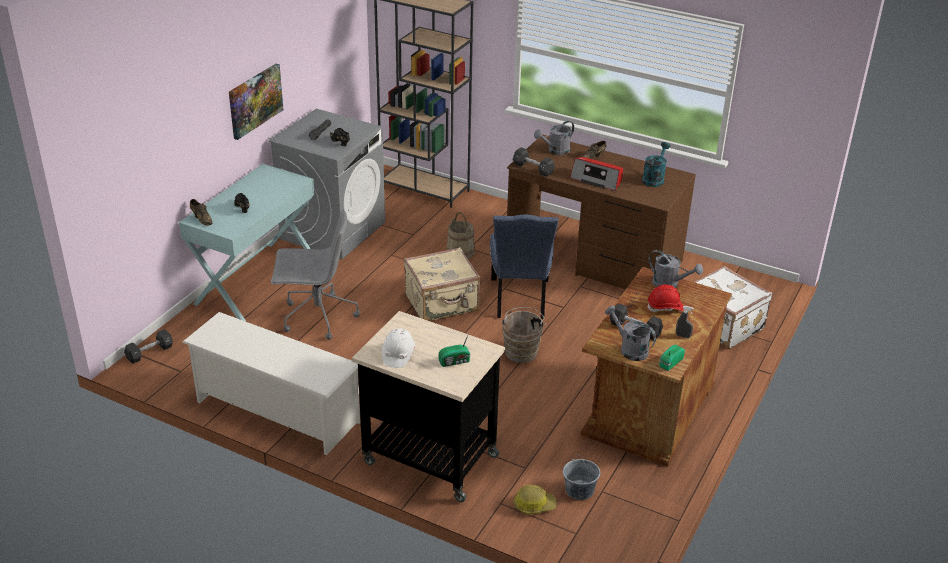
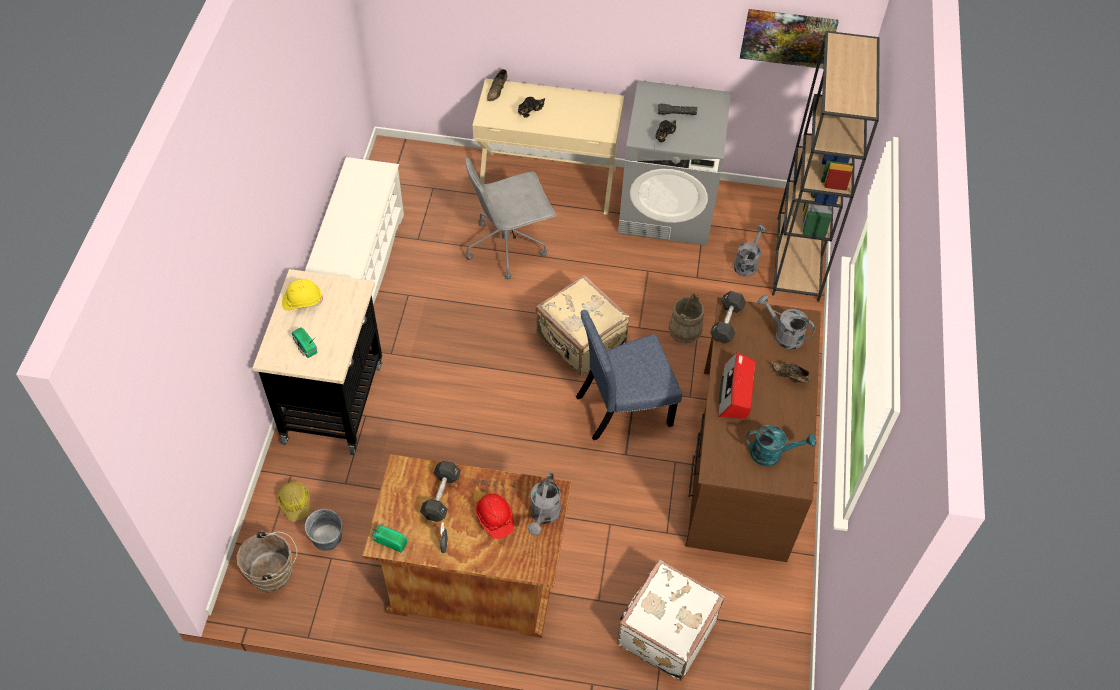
camera: 70 degrees right, 20 degrees up
(150, 353) = (408, 152): black dumbbell -> none
(255, 100) = (629, 34): picture -> picture (788, 37)
(256, 281) = (548, 182): turquoise desk -> beige desk
(315, 317) = (509, 246): grey office chair -> grey office chair turned 90 degrees clockwise
(398, 355) = (302, 301): white hard hat -> yellow hard hat
(521, 351) = (528, 434): brown bucket -> brown bucket (275, 574)
(629, 349) = (401, 498): grey watering can -> grey watering can (747, 263)

